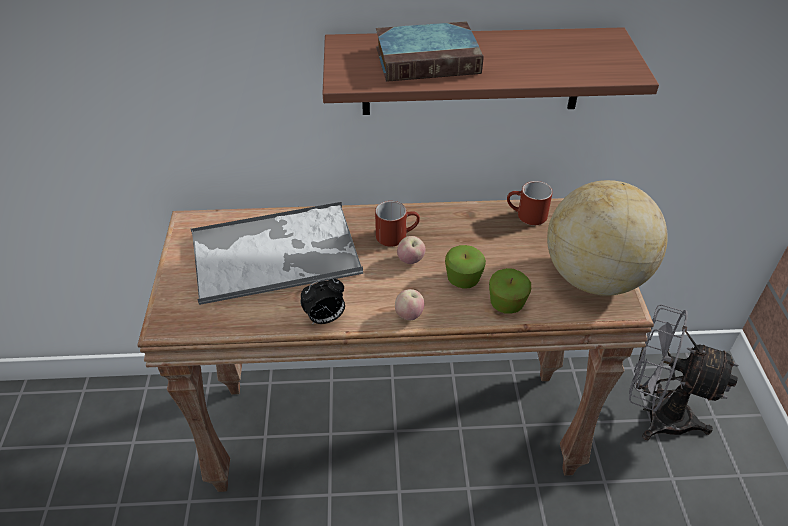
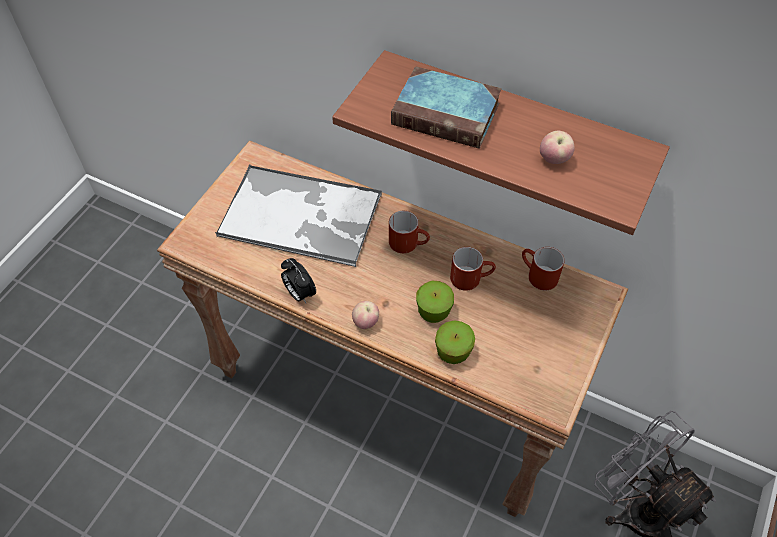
camera: 30 degrees right, 10 degrees up
(325, 319) = (299, 293): alarm clock -> alarm clock turned 45 degrees clockwise
(410, 260) = (403, 273): apple -> apple (554, 159)
(473, 239) = (471, 277): none -> red mug
(593, 277) = (550, 365): globe -> none

